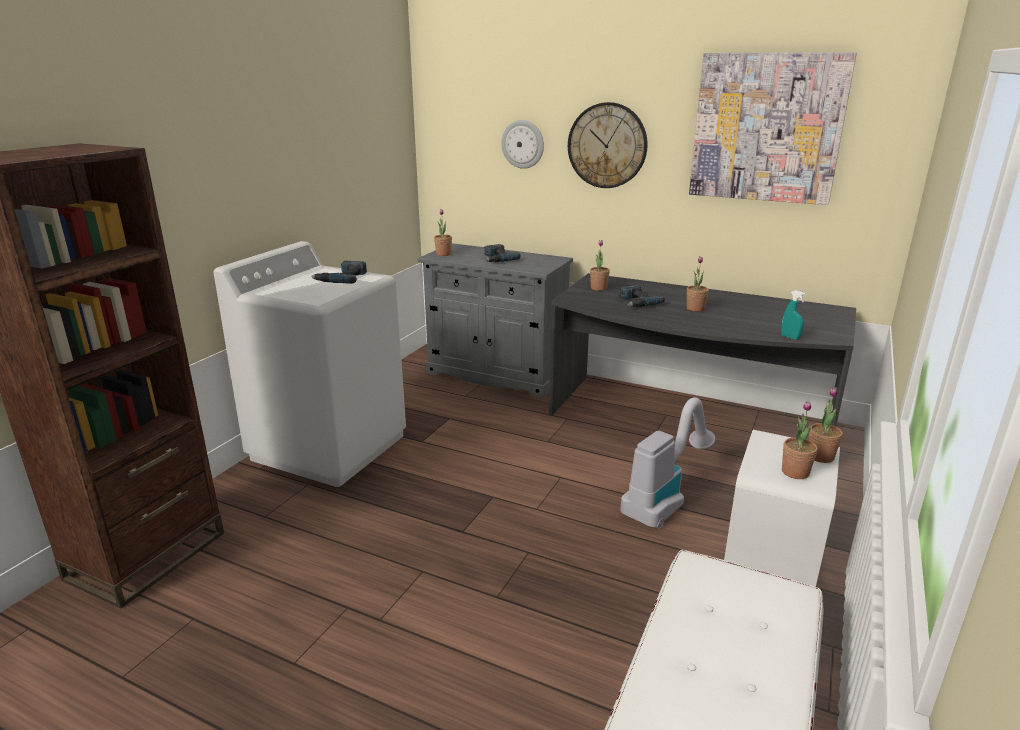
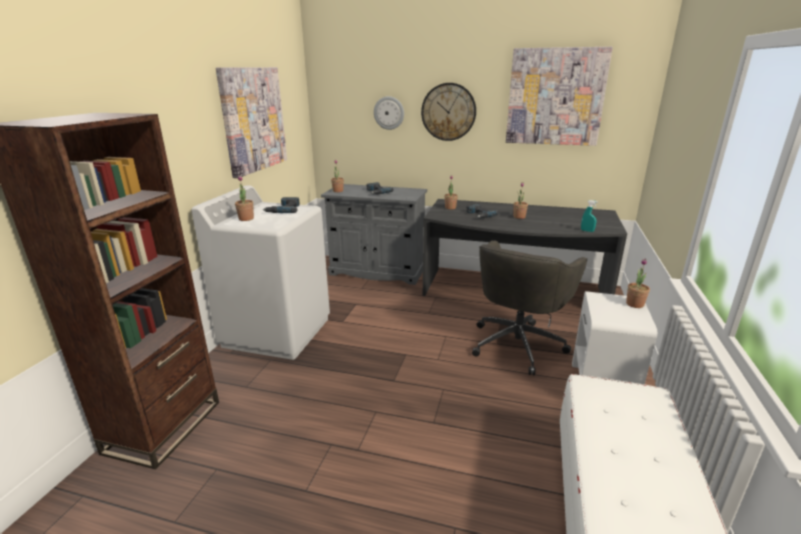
camera: 10 degrees left, 0 degrees up
(319, 151) = (253, 119): none -> picture
(664, 499) = (518, 343): vacuum cleaner -> grey office chair
(795, 472) = (625, 316): potted plant -> potted plant (246, 219)

